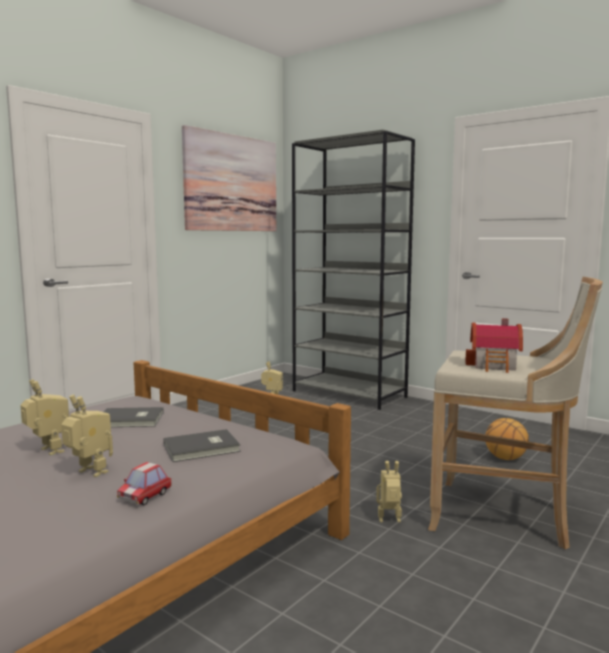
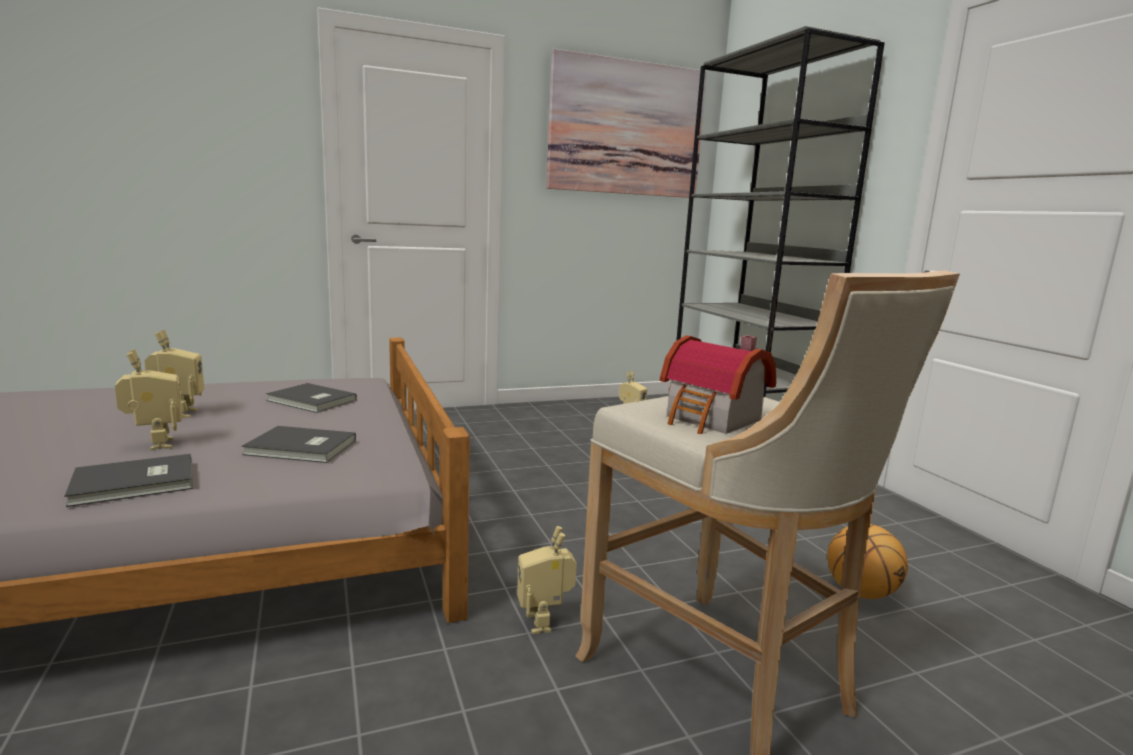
camera: 30 degrees right, 5 degrees up
(145, 496) = (136, 484): toy car -> grey book
(390, 521) = (544, 622): toy robot -> toy robot turned 135 degrees counterclockwise

